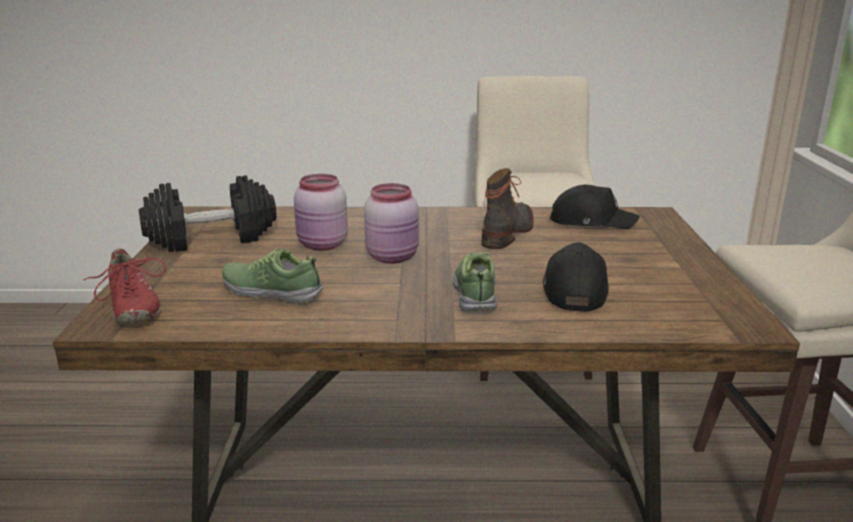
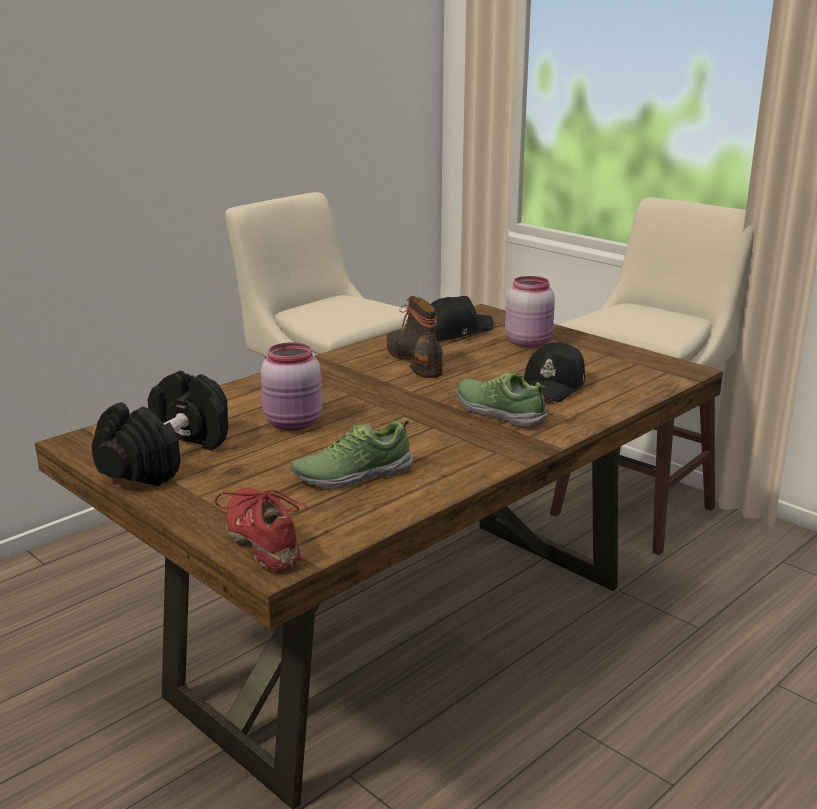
camera: 45 degrees left, 0 degrees up
(131, 307) = (264, 540): red shoe -> red shoe turned 135 degrees counterclockwise
(394, 257) = (379, 410): pink jar -> pink jar (529, 342)
(574, 290) = (554, 386): black cap -> black cap turned 120 degrees counterclockwise

